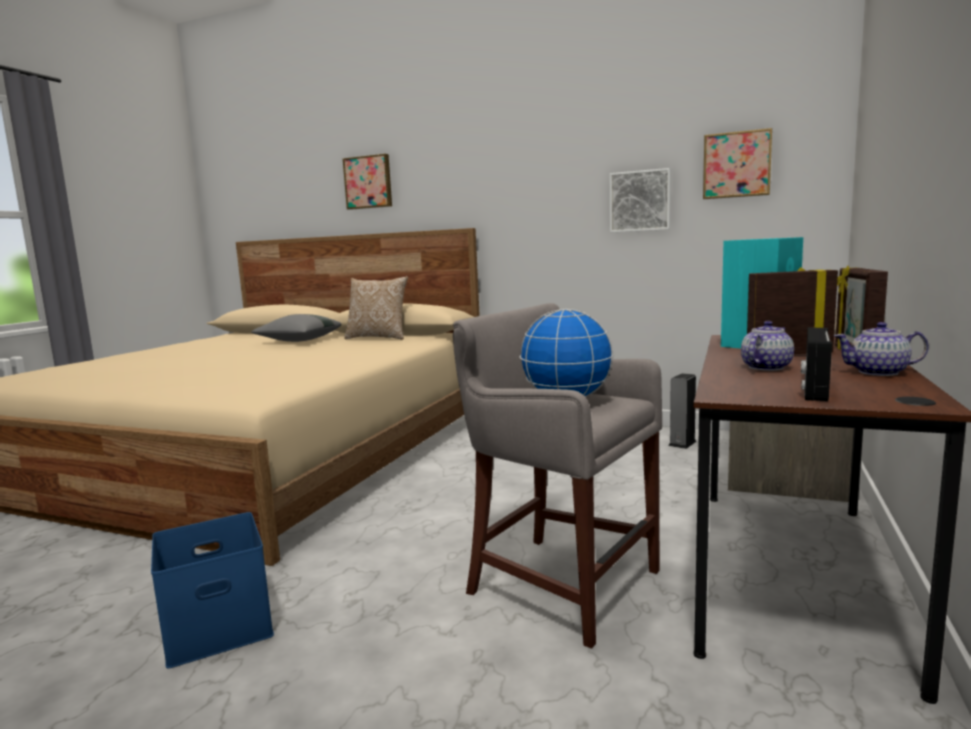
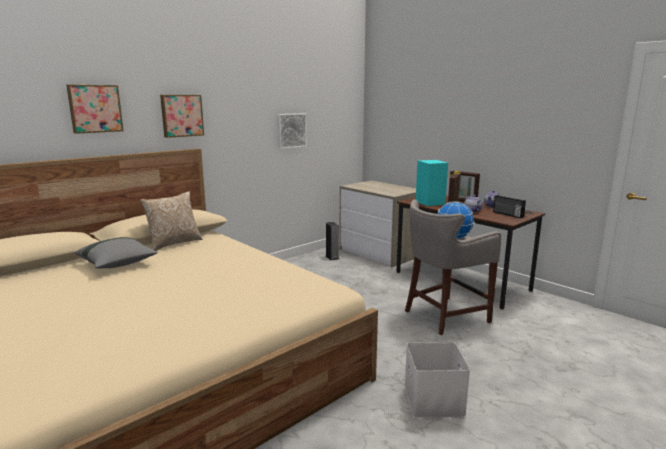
camera: 65 degrees left, 5 degrees up
(216, 628) = (435, 401): blue storage box -> white storage box
(736, 165) = (328, 113): picture -> picture (181, 115)

